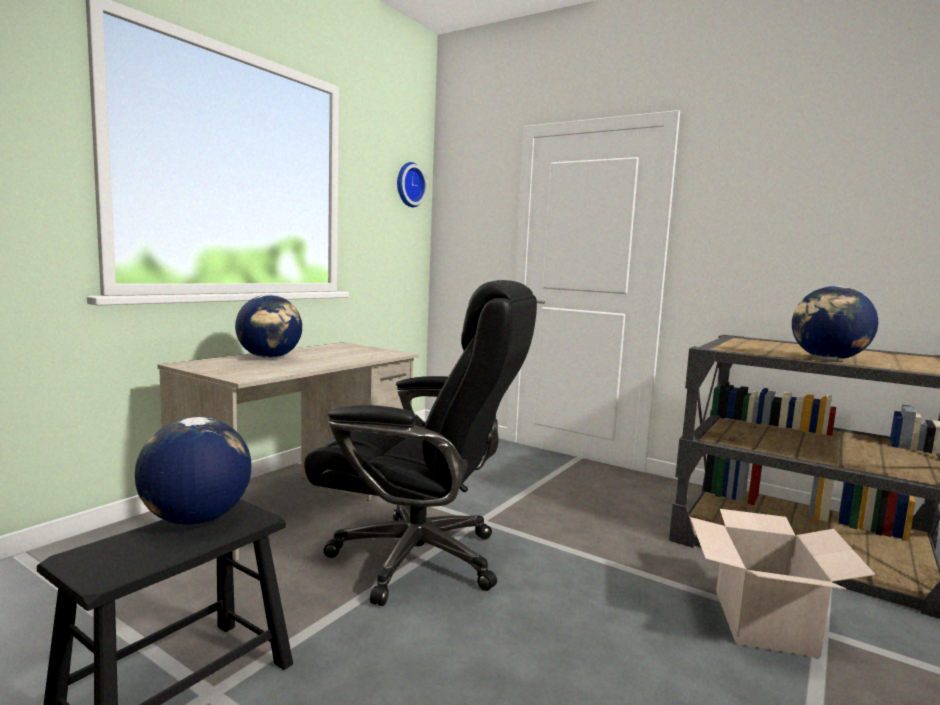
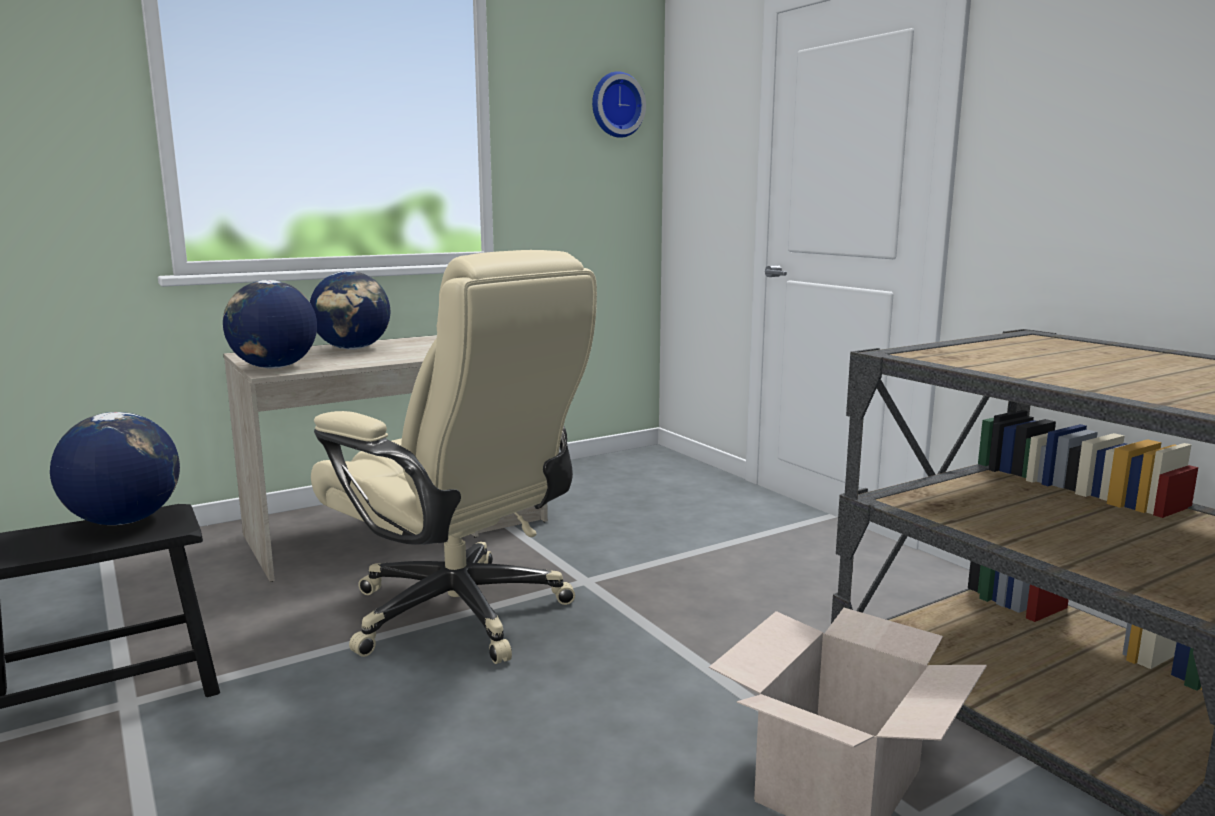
camera: 25 degrees right, 5 degrees up
(417, 558) = (458, 612): black office chair -> beige office chair
(828, 359) = (1065, 378): globe -> globe (274, 367)

